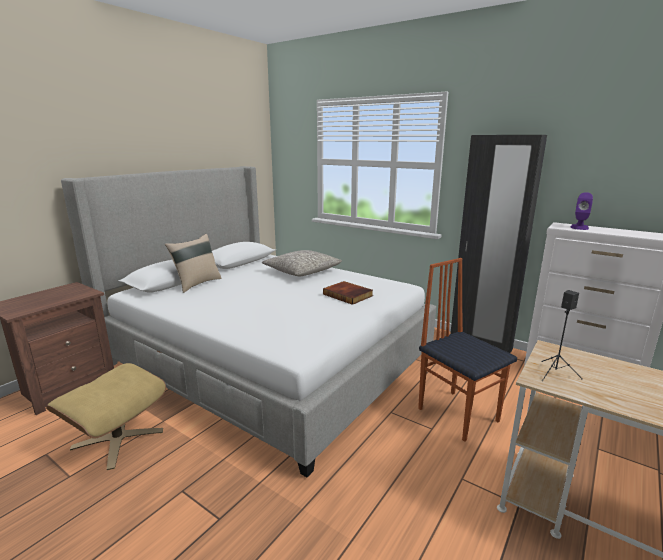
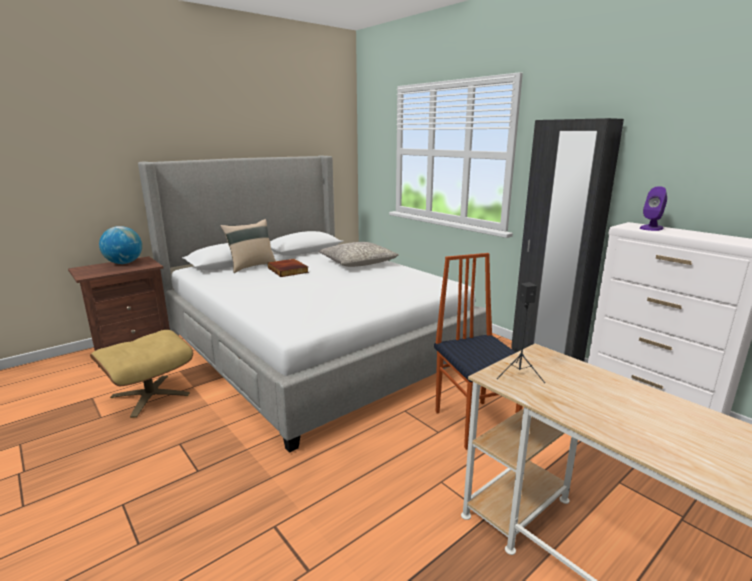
camera: 15 degrees right, 0 degrees up
(53, 293) = (124, 263): none -> globe
(348, 295) = (385, 287): book -> book (289, 270)

